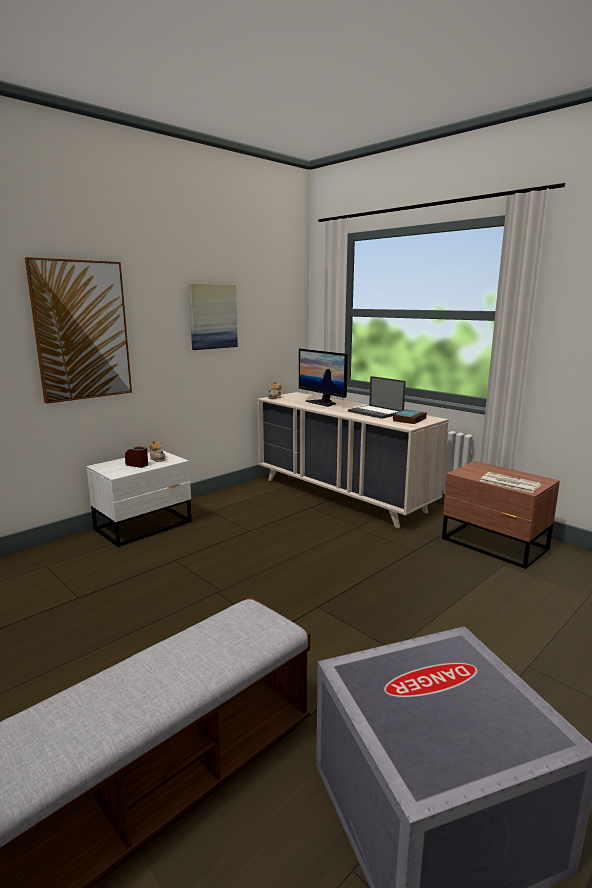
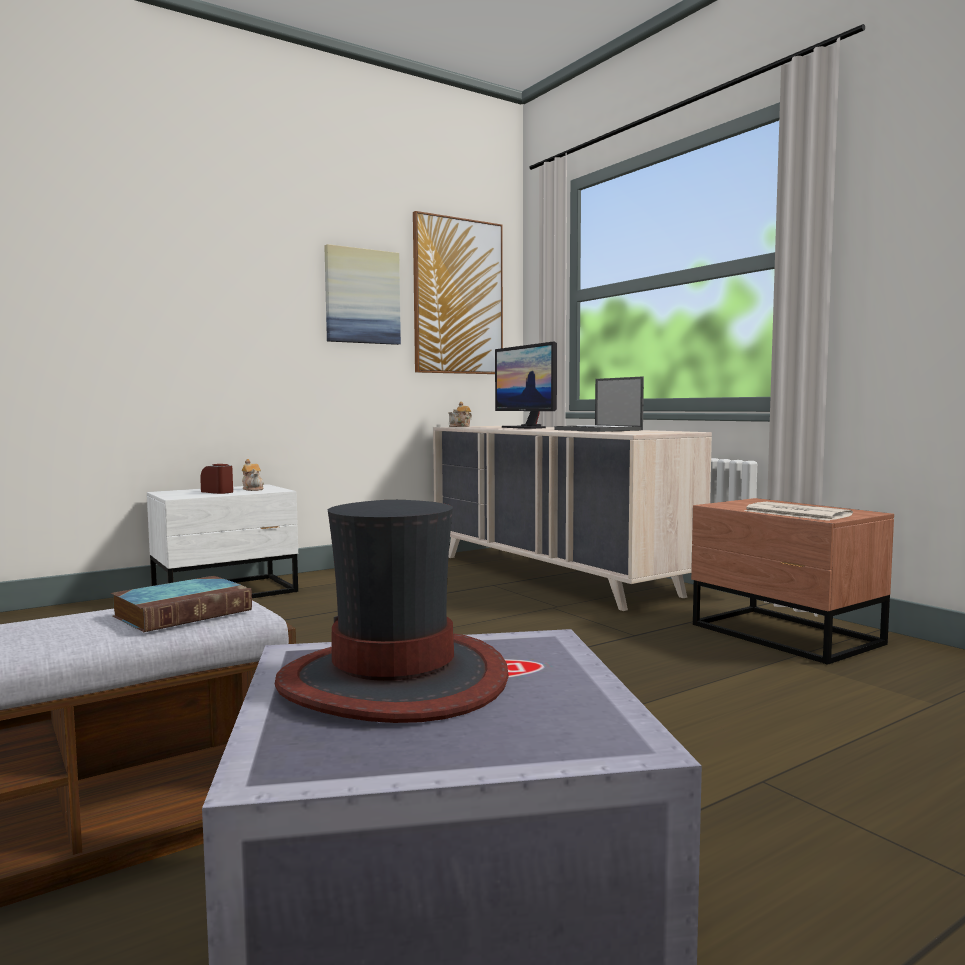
camera: 10 degrees right, 10 degrees down
(82, 331) = (155, 294): picture -> picture (458, 297)
(409, 419) = (644, 432): book -> book (184, 612)
(414, 692) = (395, 680): none -> hat

